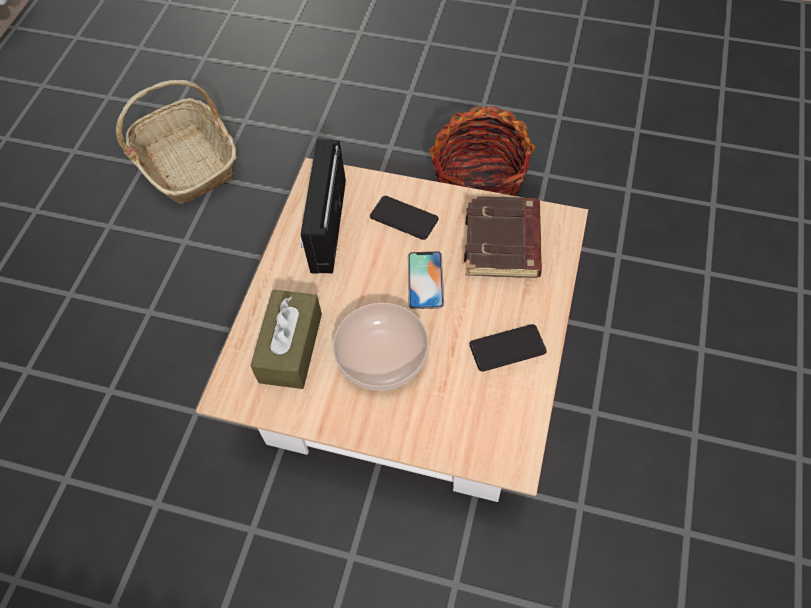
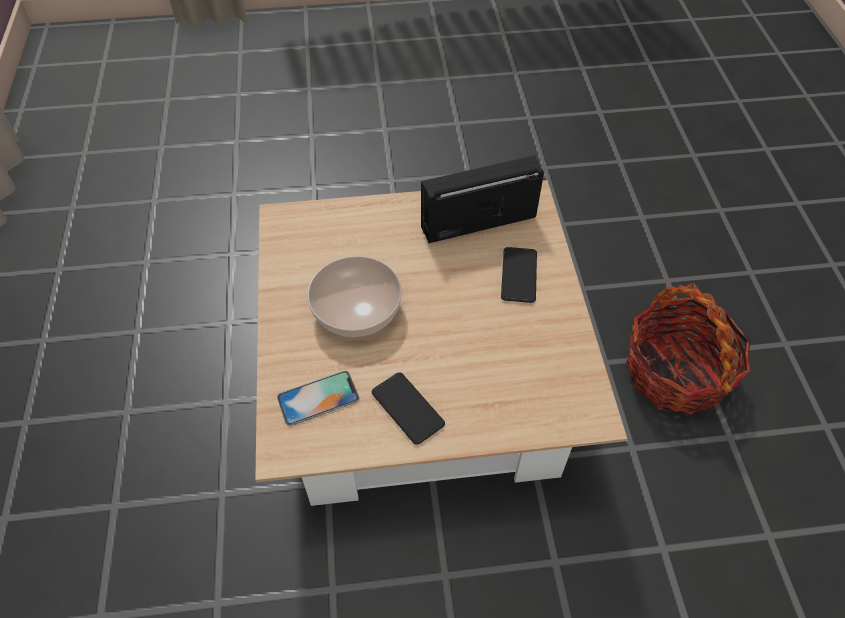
camera: 65 degrees right, 5 degrees down
(187, 163) = (549, 143): basket -> none
(290, 347) = (339, 241): brown tissue box -> none
(425, 280) = (455, 315): phone -> phone (318, 398)
(504, 243) = (535, 368): brown book -> none

